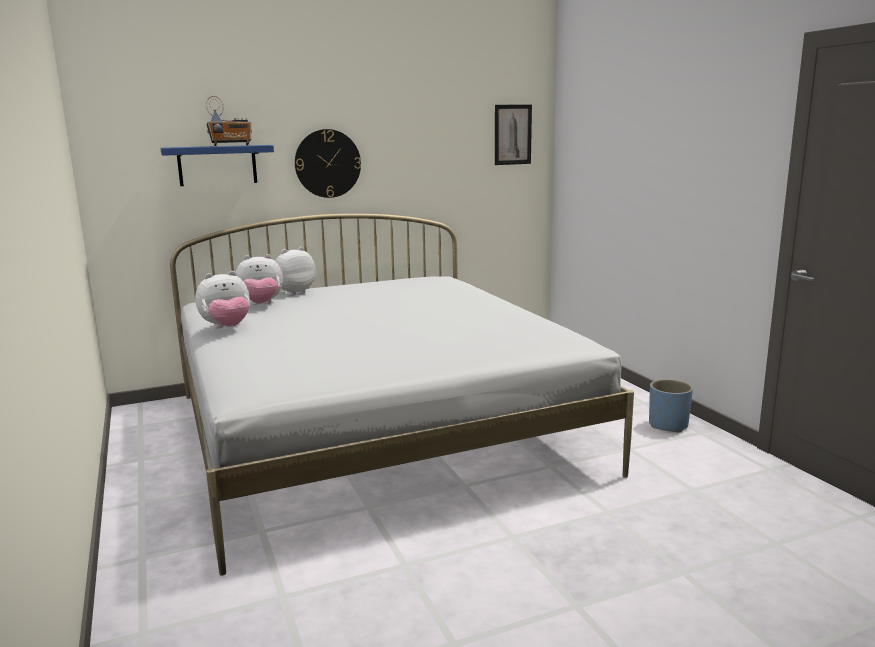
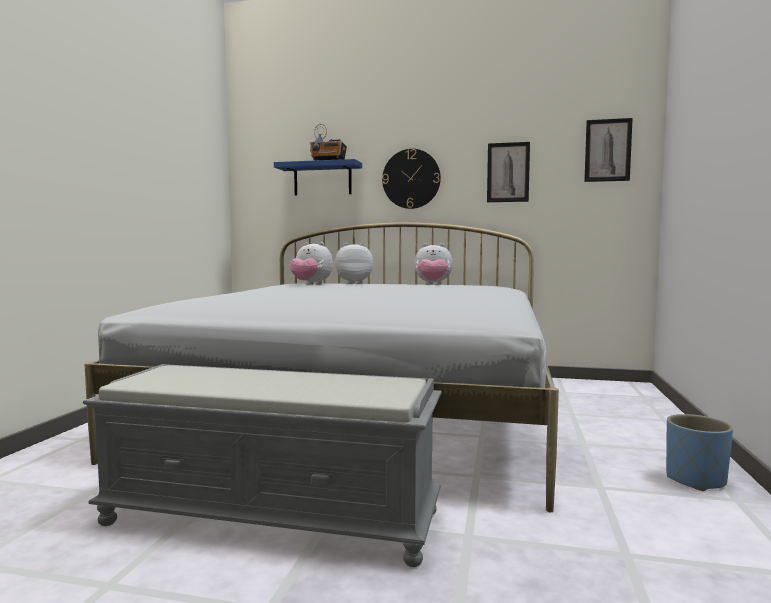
camera: 35 degrees right, 10 degrees down
(227, 328) = (252, 289): plush toy -> plush toy (433, 284)
(427, 156) = (508, 172): none -> picture
(473, 550) = (273, 517): none -> grey bench

